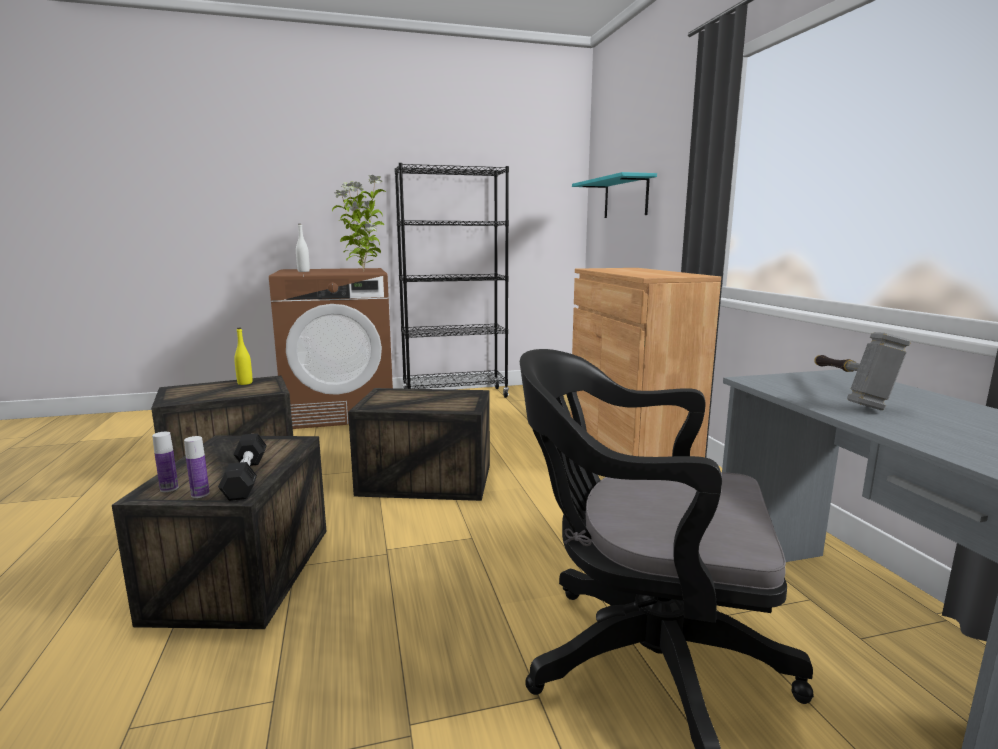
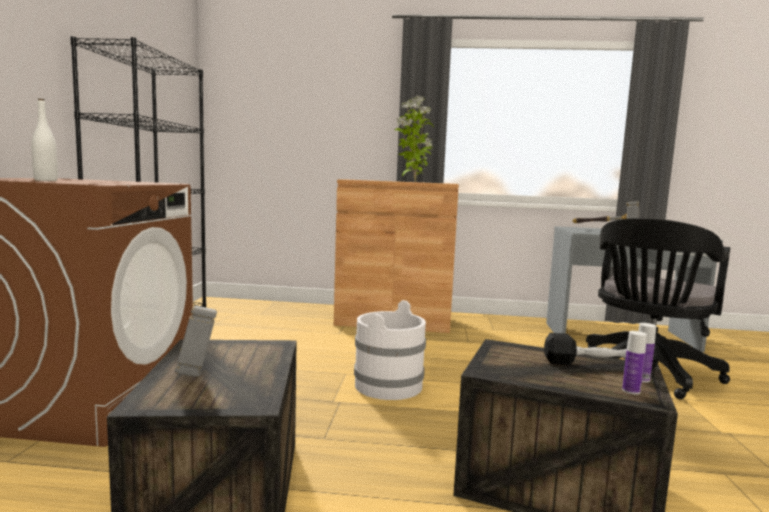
camera: 70 degrees left, 5 degrees down
(245, 383) = (199, 357): yellow bottle -> hammer
(363, 271) = (124, 181): potted plant -> potted plant (413, 181)
(423, 480) = (388, 385): crate -> white bucket
(625, 198) = (283, 120): turquoise shelf -> none

